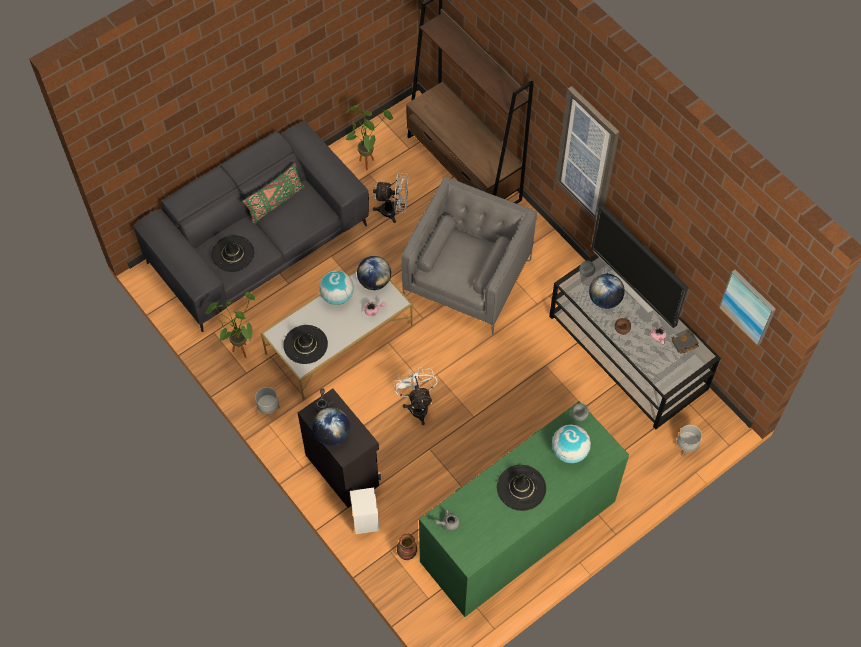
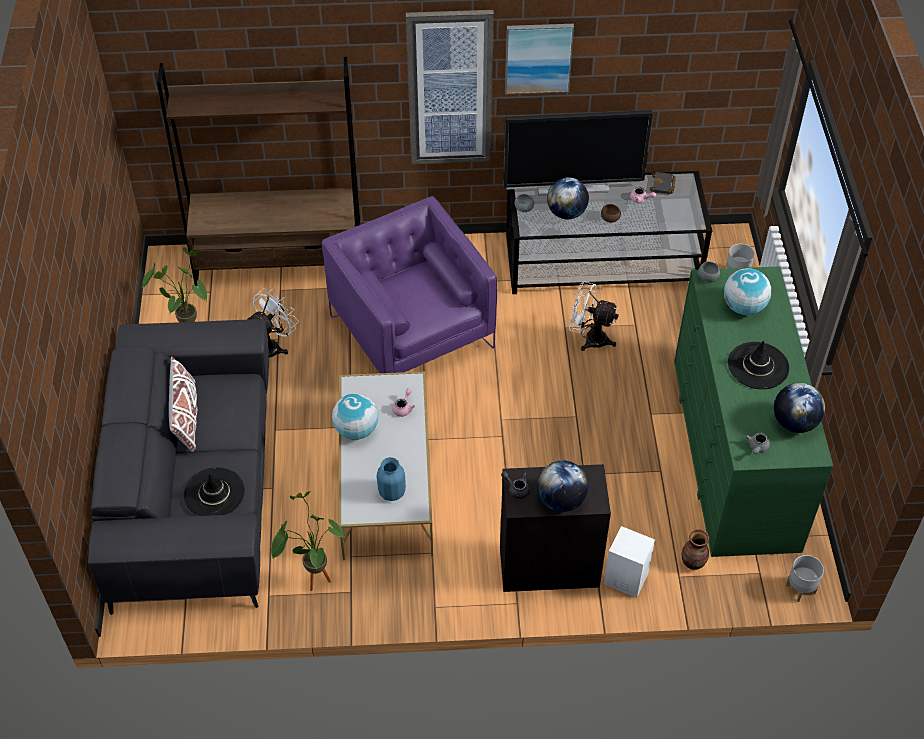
camera: 55 degrees left, 10 degrees down
(268, 410) = (417, 596): grey planter -> grey planter (800, 589)
(275, 202) = (186, 417): green pillow -> white pillow
(305, 344) = (392, 492): black hat -> blue vase
(374, 281) = (368, 388): globe -> globe (794, 423)
(417, 405) = (524, 455): white fan -> white fan (589, 338)
(467, 278) = (411, 332): grey armchair -> purple armchair
(748, 306) = (722, 70): picture -> picture (538, 57)

